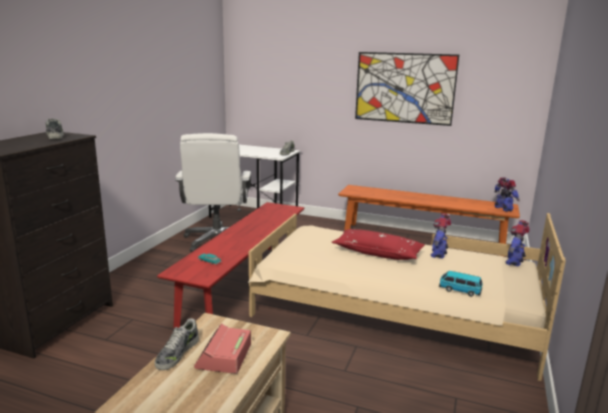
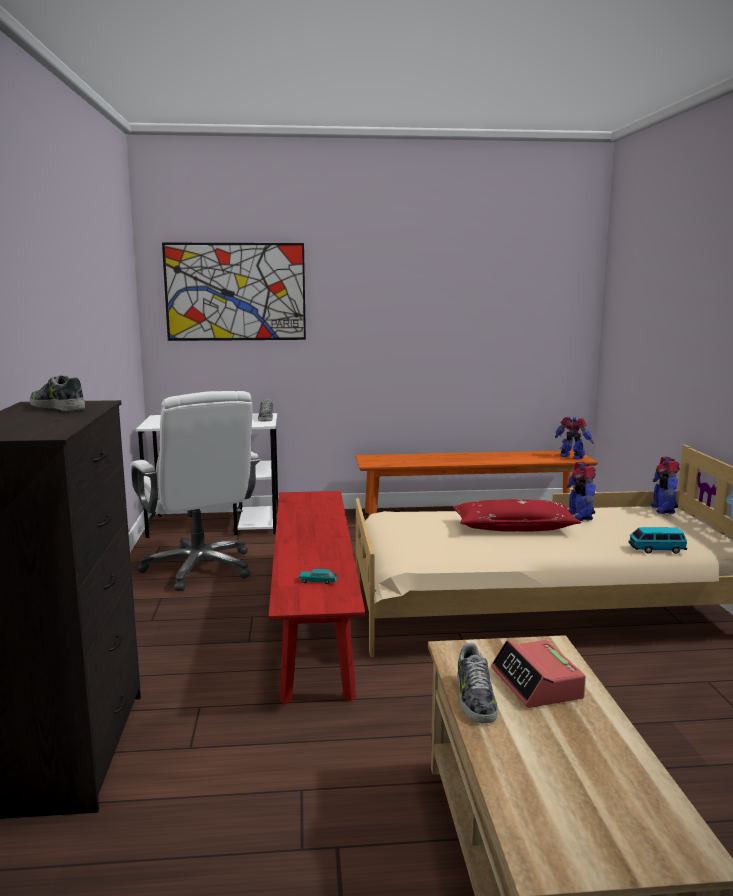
camera: 25 degrees left, 5 degrees down
(404, 88) = (425, 312): picture -> picture (235, 292)

